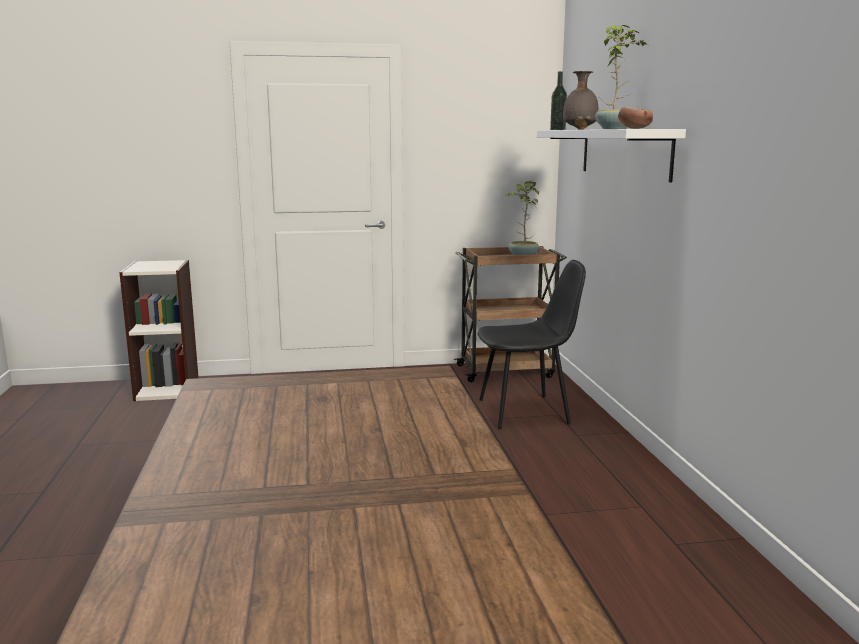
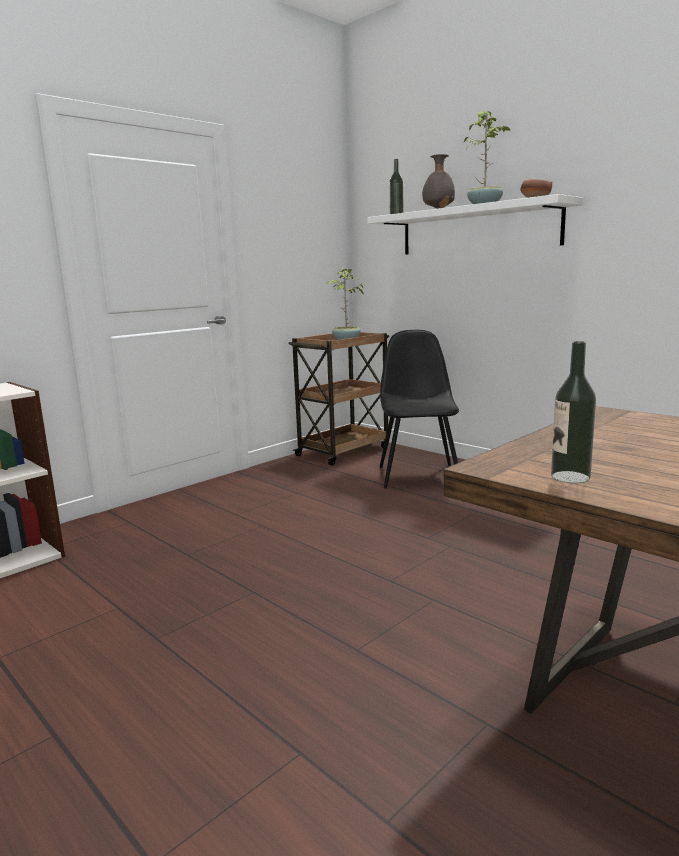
camera: 35 degrees left, 0 degrees up
(216, 404) = (570, 477): none -> bottle
(526, 411) = (418, 475): black chair -> black chair turned 45 degrees counterclockwise

